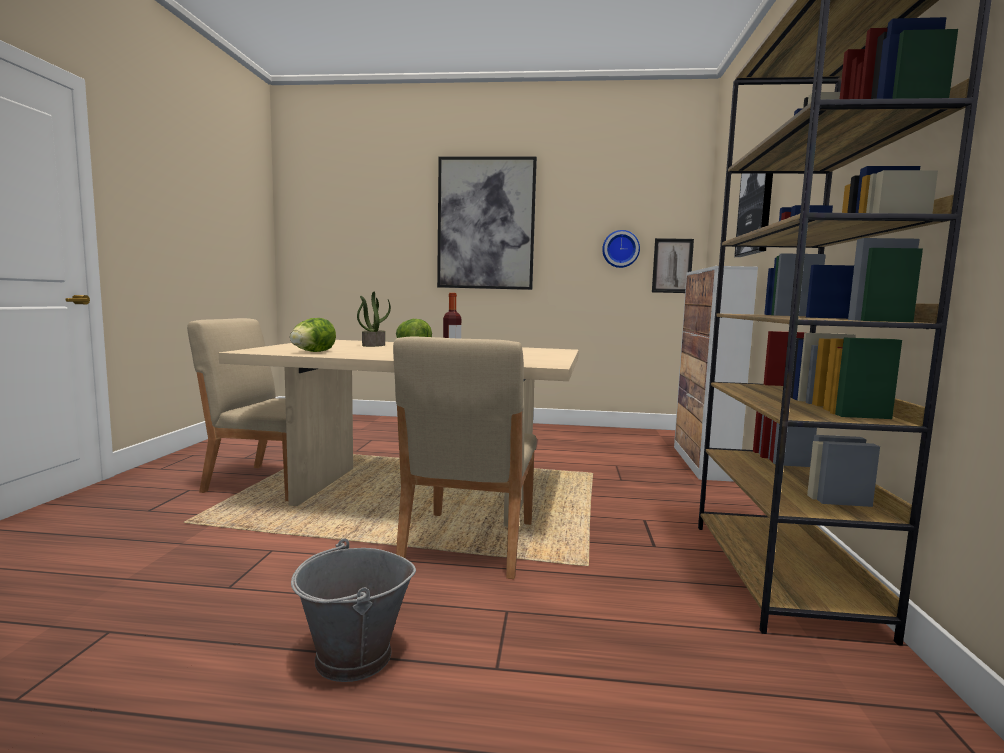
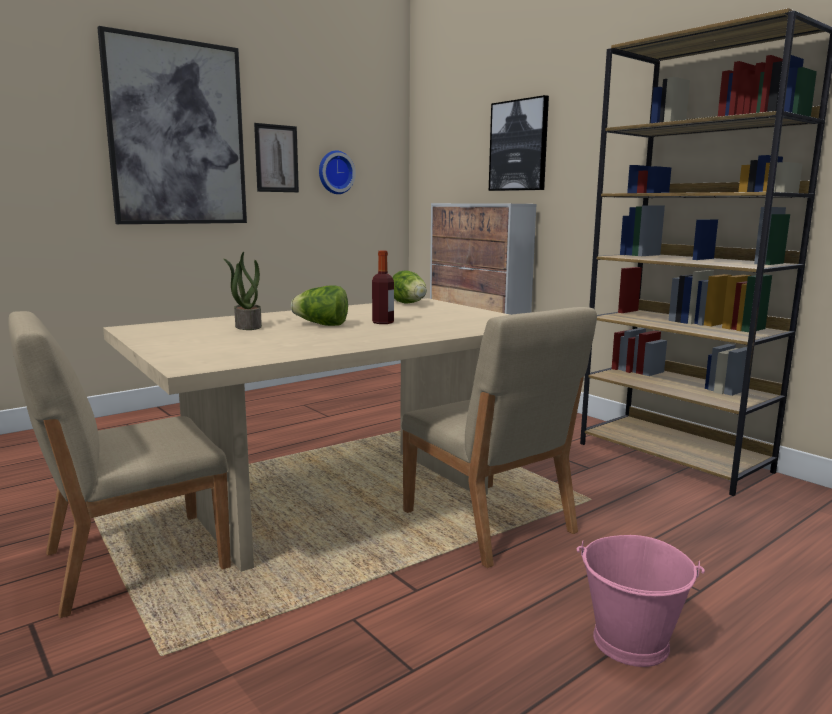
camera: 45 degrees left, 5 degrees up
(312, 352) = (271, 351): lettuce -> lettuce (409, 304)
(353, 657) = (632, 643): grey bucket -> pink bucket
(672, 265) = (382, 192): picture -> picture (276, 158)

